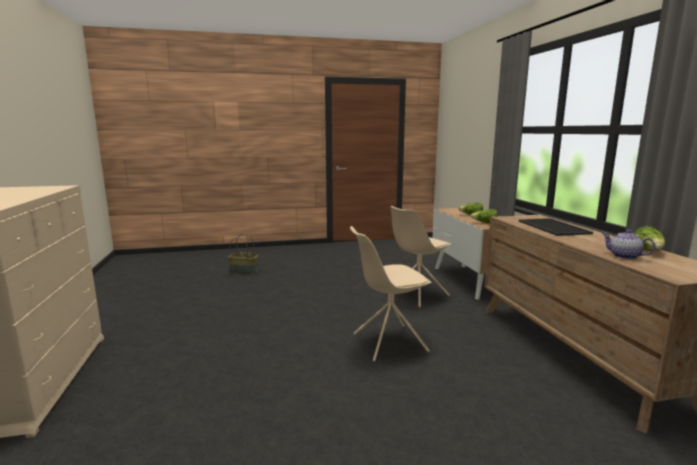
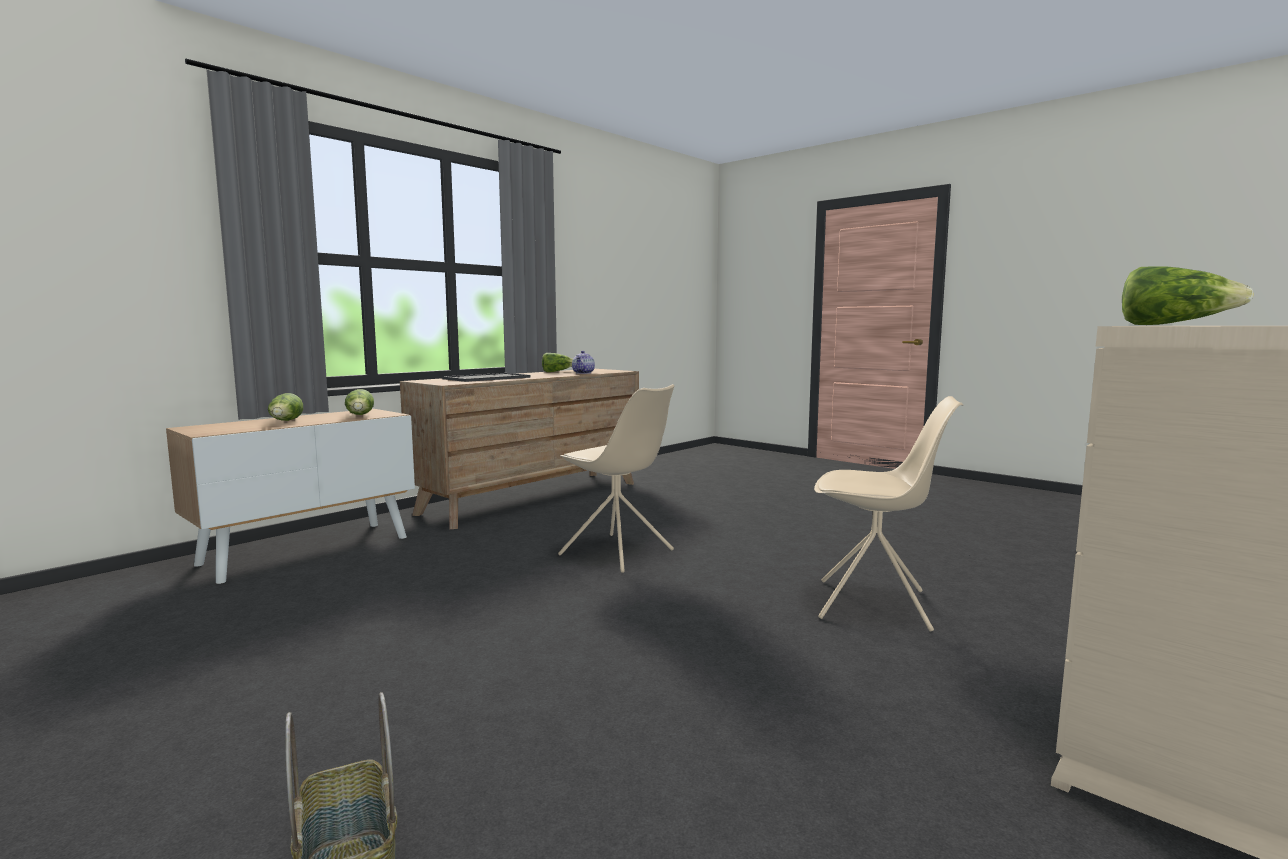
camera: 125 degrees left, 5 degrees down
(48, 188) = (1173, 325): none -> lettuce
(416, 295) = (417, 569): beige chair -> beige chair (875, 605)

